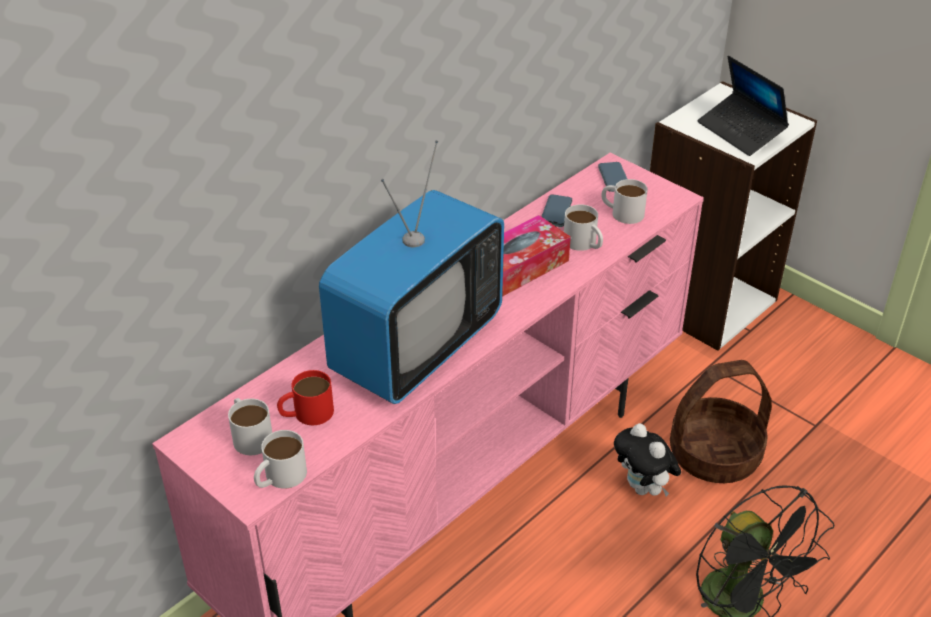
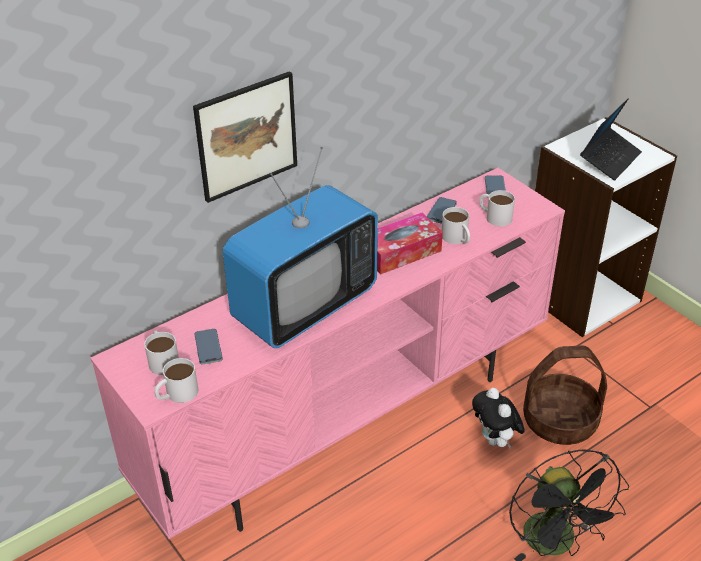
camera: 10 degrees right, 0 degrees up
(306, 413) = (208, 348): red mug -> phone
(332, 135) = (246, 136): none -> picture
(740, 131) = (609, 159): laptop -> laptop turned 120 degrees counterclockwise

